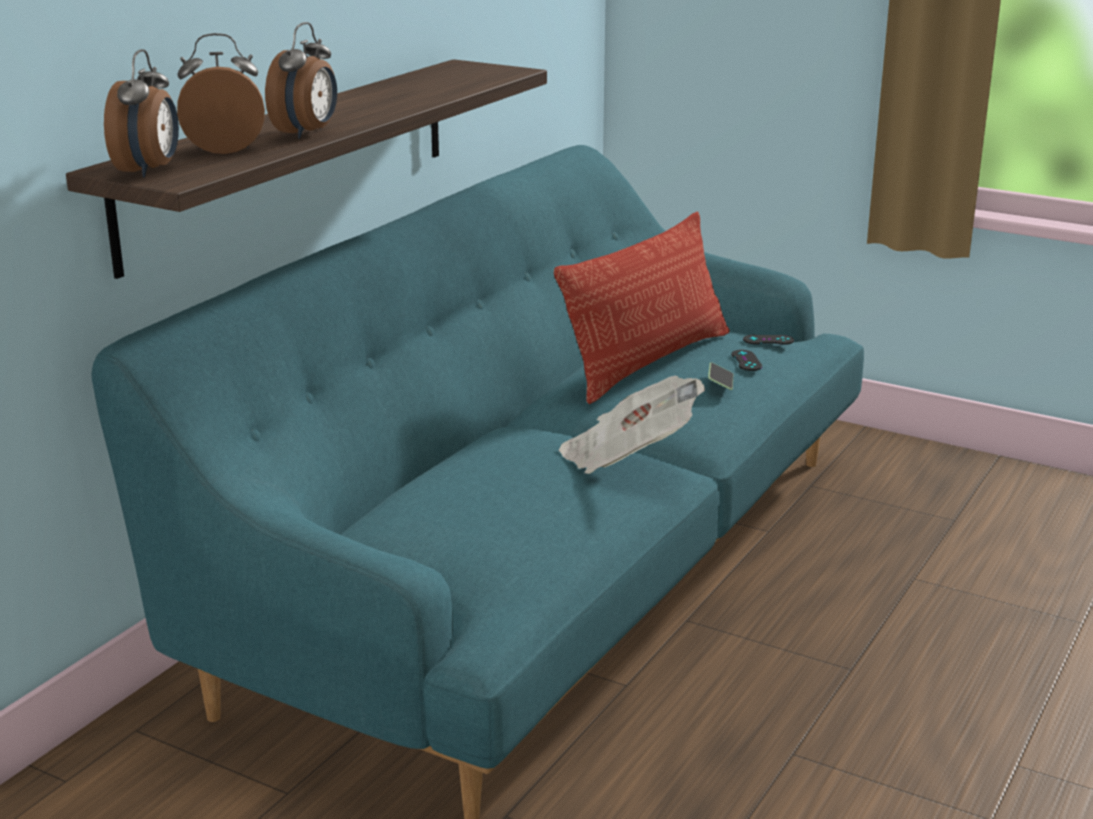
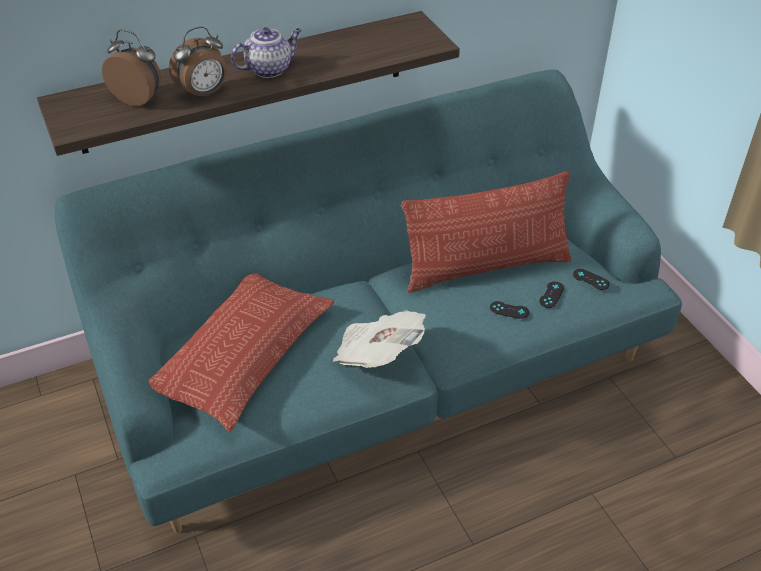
camera: 35 degrees right, 20 degrees up
(149, 171) = (72, 112): alarm clock -> none
(355, 109) = (269, 69): none -> teapot
(459, 511) = (243, 354): none -> pillow
(720, 383) = (509, 310): phone -> black game controller

